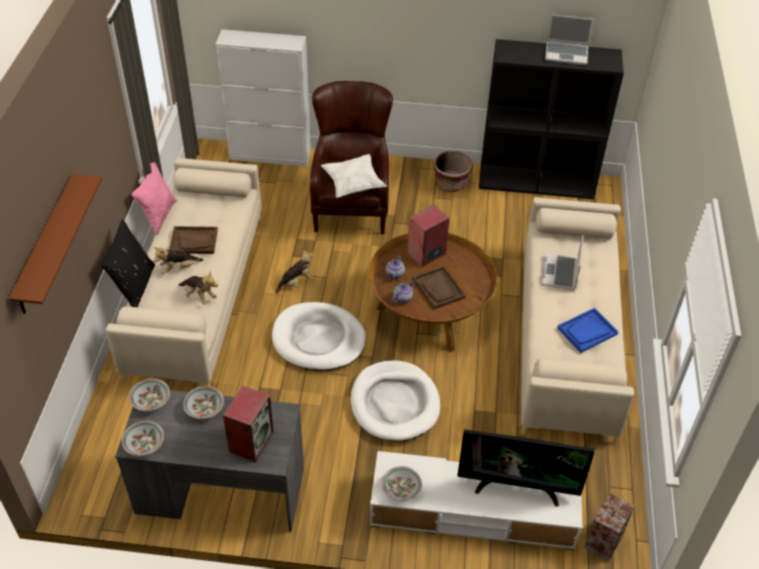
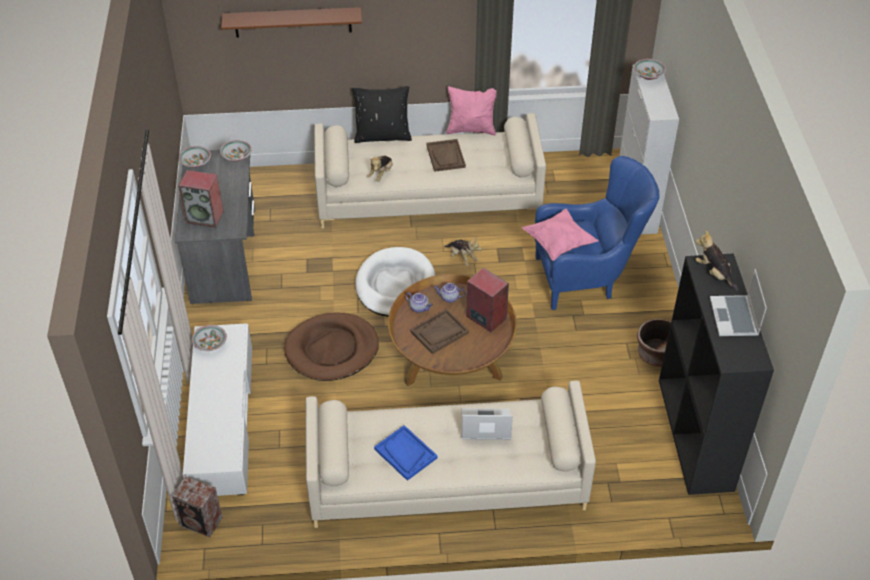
camera: 80 degrees right, 0 degrees up
(178, 268) = (411, 155): plush toy -> plush toy (714, 273)
(204, 409) = (233, 185): bowl -> bowl (648, 75)
(351, 204) = (586, 278): brown armchair -> blue armchair
(353, 185) = (558, 243): white pillow -> pink pillow
(394, 403) = (332, 350): white dog bed -> brown dog bed
(517, 486) = (221, 423): television -> none

